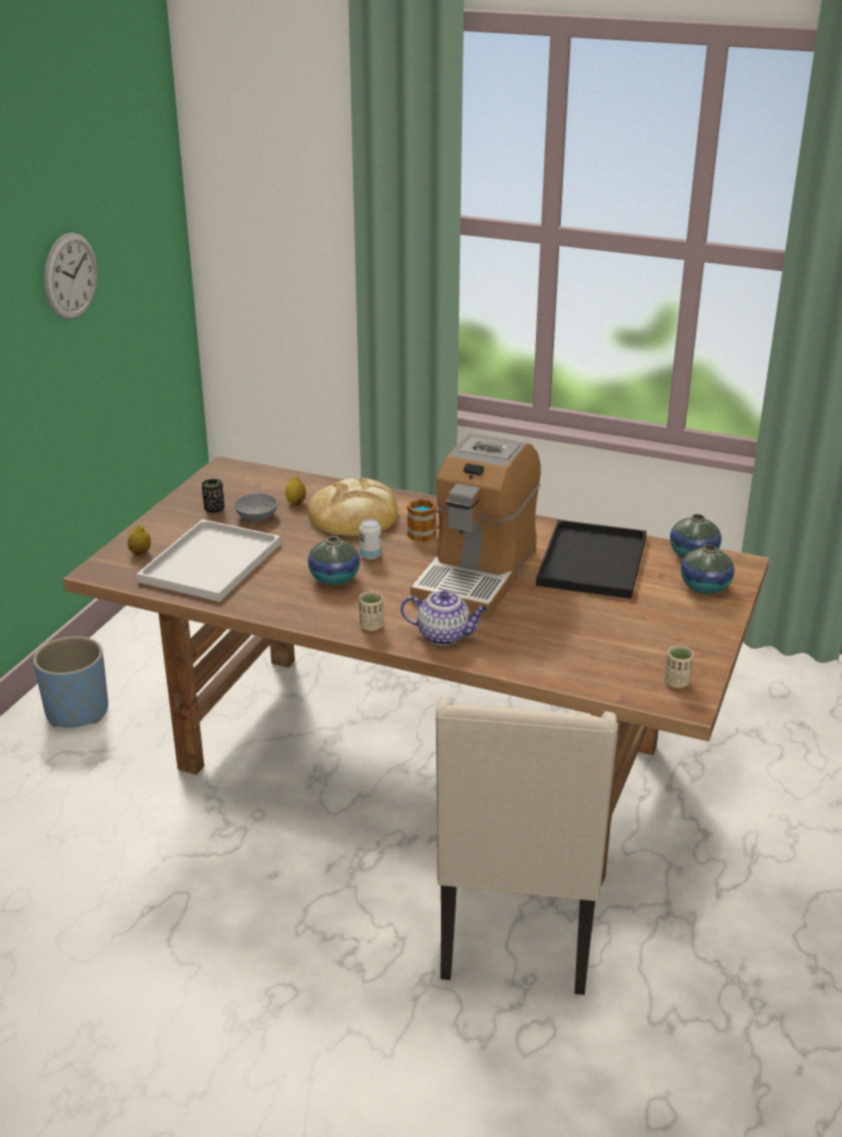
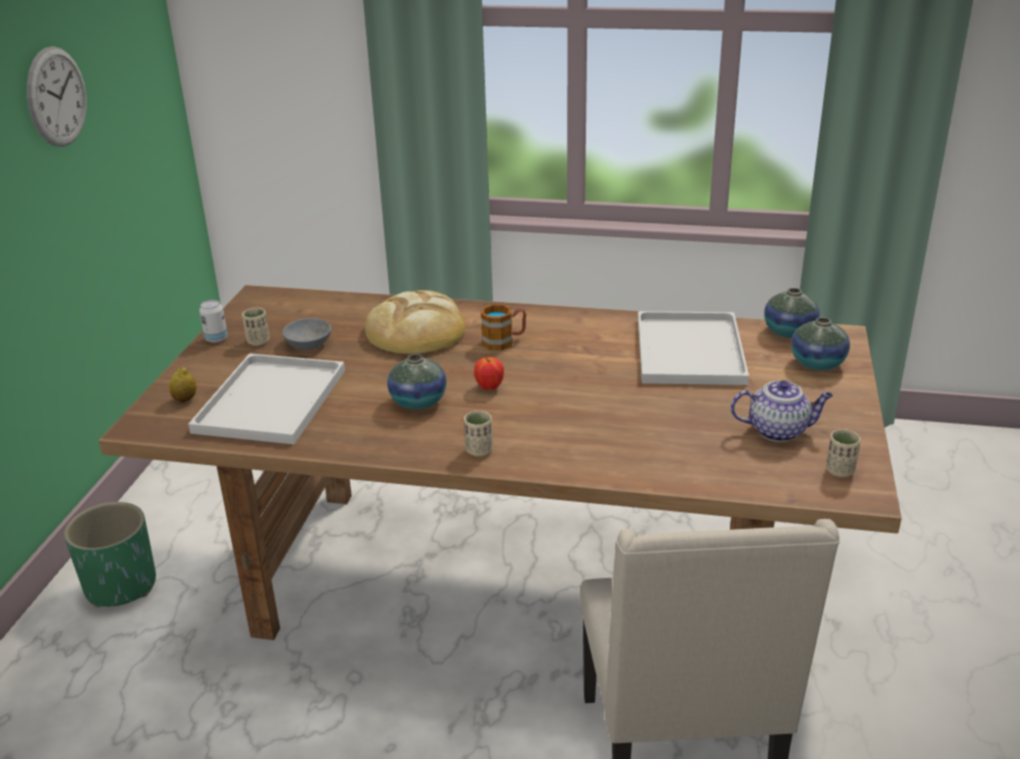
camera: 10 degrees left, 0 degrees up
(77, 711) = (121, 586): blue planter -> green planter
(214, 509) = (258, 341): black cup -> beige cup
(296, 502) = (348, 324): lemon -> none
(370, 556) = (450, 372): can -> can (216, 339)
(400, 573) = (489, 387): none -> apple
(444, 635) = (565, 451): teapot -> teapot (779, 430)
(476, 573) = (573, 377): coffee machine -> none
(593, 563) = (691, 352): black tray -> white tray

